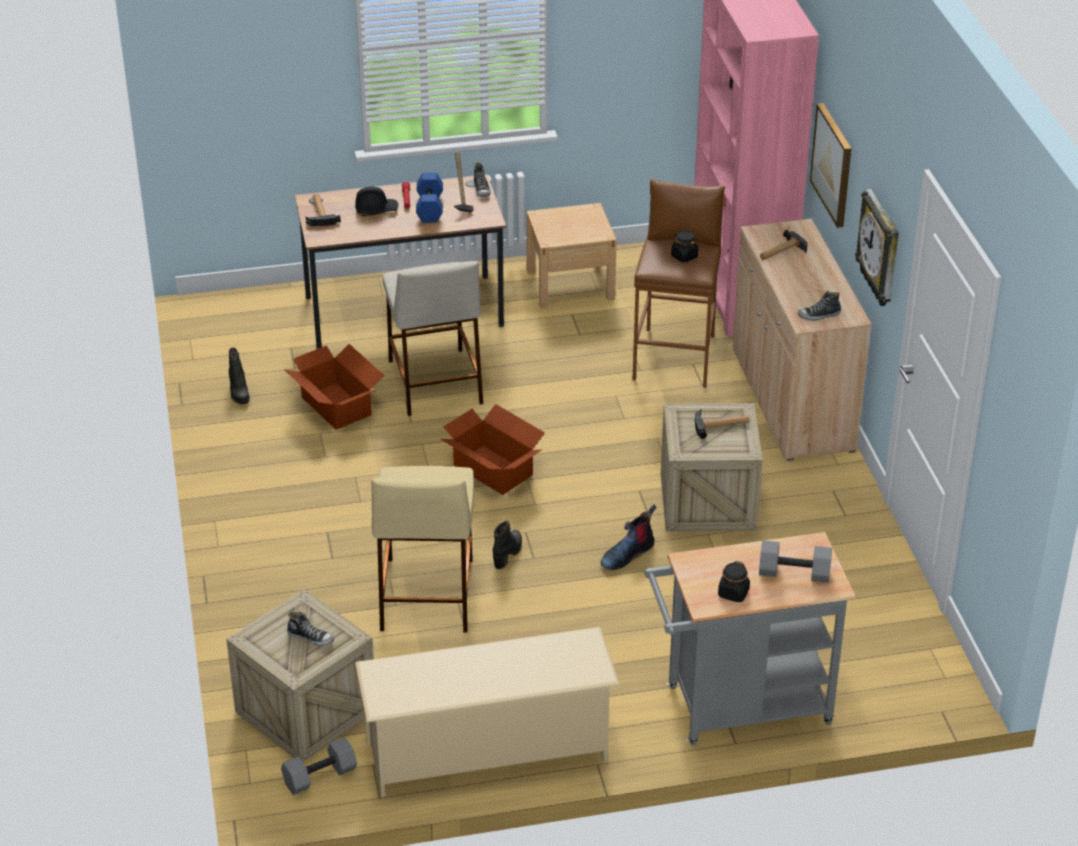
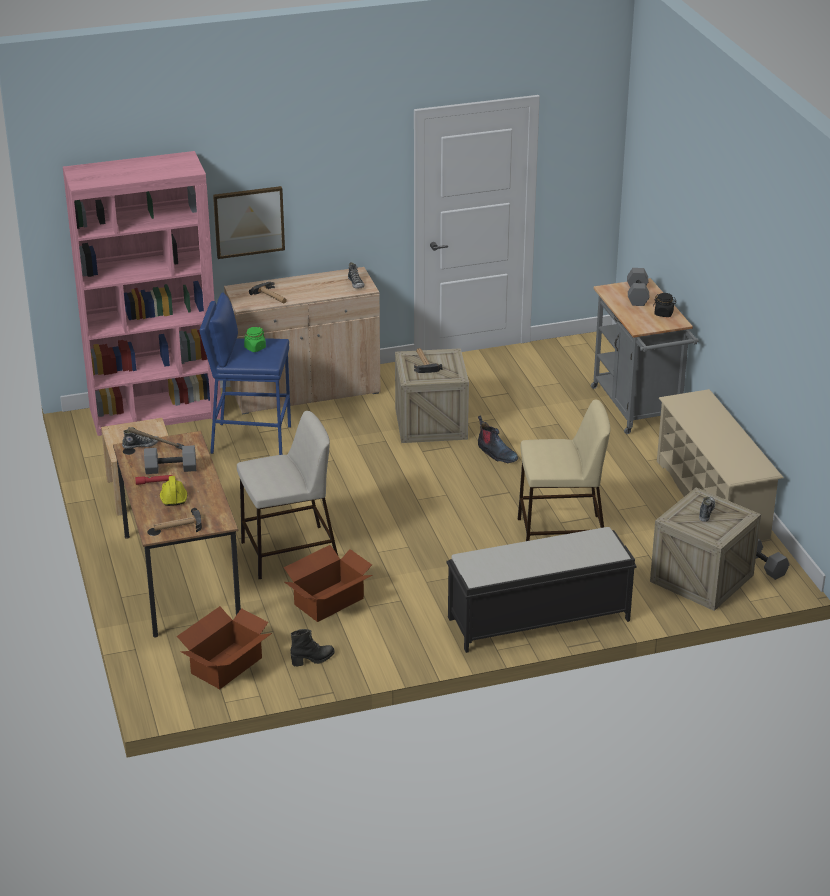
camera: 95 degrees left, 5 degrees down
(260, 556) = (537, 619): none -> black bench
(376, 210) = (173, 496): black hard hat -> yellow hard hat
(430, 208) = (171, 468): blue dumbbell -> grey dumbbell
(493, 469) = (406, 516): cardboard box -> cardboard box (225, 665)
(508, 553) = (506, 503): black boot -> none
(675, 357) = (250, 439): brown stool -> blue stool
(684, 256) = (255, 348): black jar -> green jar
(881, 249) = (358, 211): wall clock -> none

